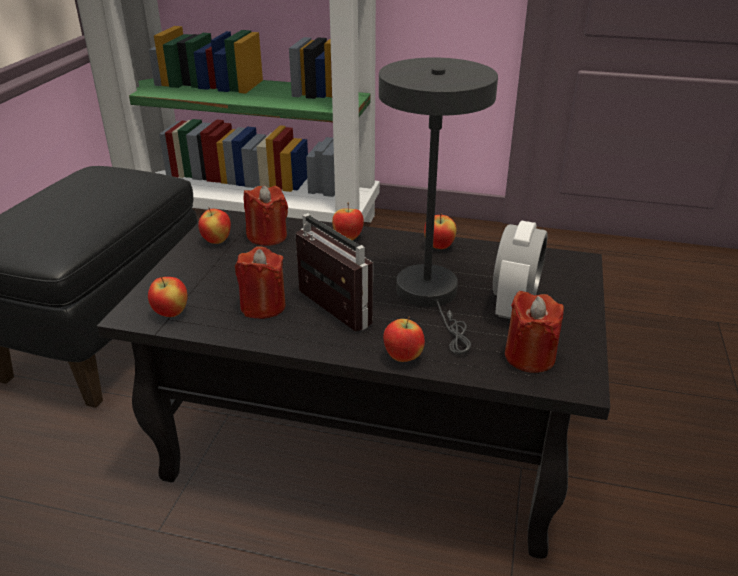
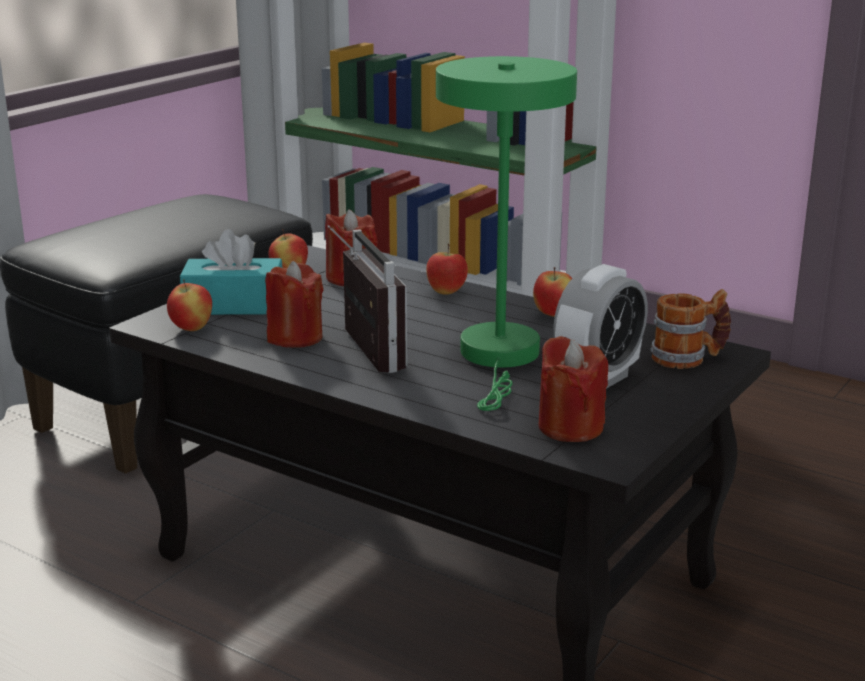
camera: 20 degrees right, 10 degrees down
(191, 281) = (234, 305): none -> turquoise tissue box
(403, 357) = (416, 403): apple -> none
(431, 296) = (500, 358): grey table lamp -> green table lamp
(556, 271) = (688, 358): none -> mug

